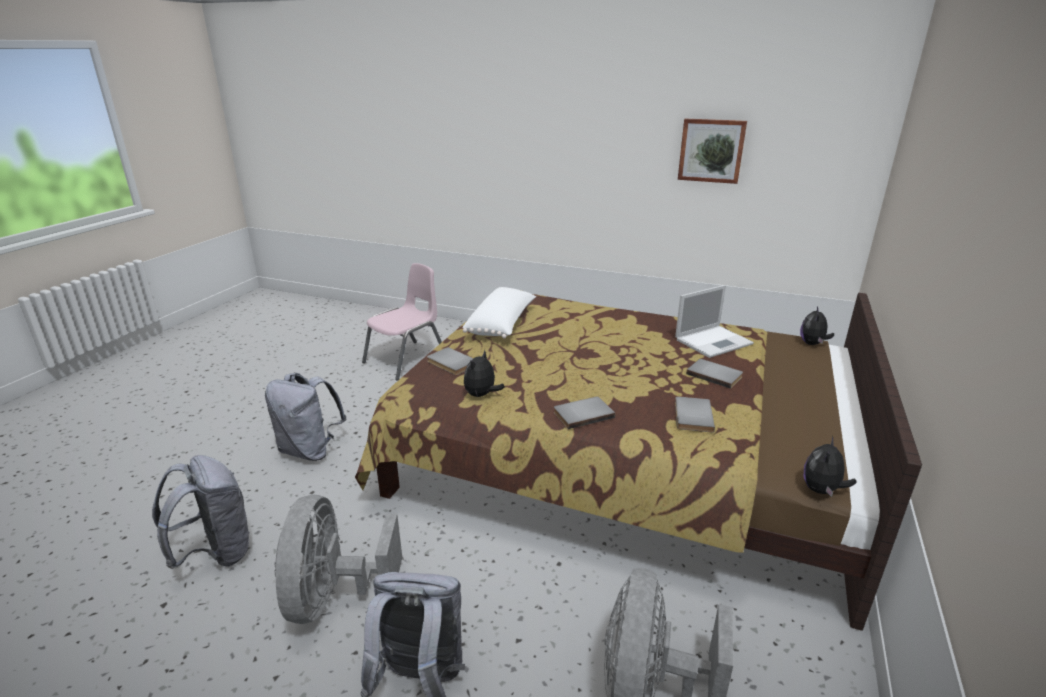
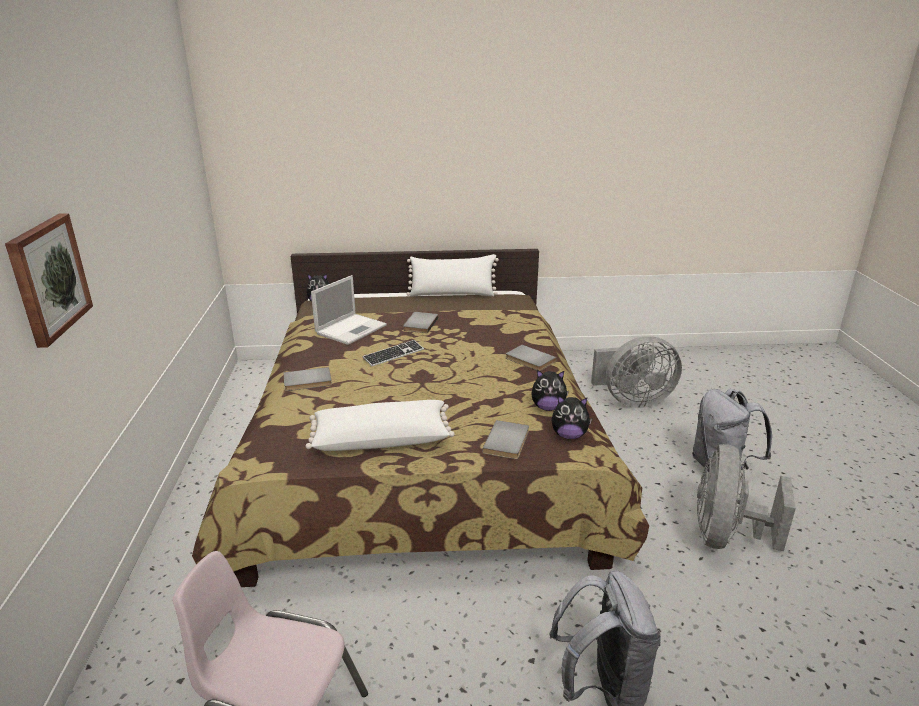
camera: 115 degrees left, 0 degrees up
(216, 553) = (793, 649): grey backpack -> none
(335, 596) = (726, 536): grey fan -> grey fan turned 135 degrees clockwise
(640, 349) = (393, 354): none -> keyboard
(691, 416) = (491, 326): grey book -> grey book (307, 382)
(711, 150) = (149, 190): picture -> picture (48, 278)
(714, 341) = (352, 329): laptop -> laptop turned 90 degrees clockwise
(822, 490) = (524, 299): plush toy -> plush toy (569, 435)
(842, 429) = (452, 294): none -> white pillow

